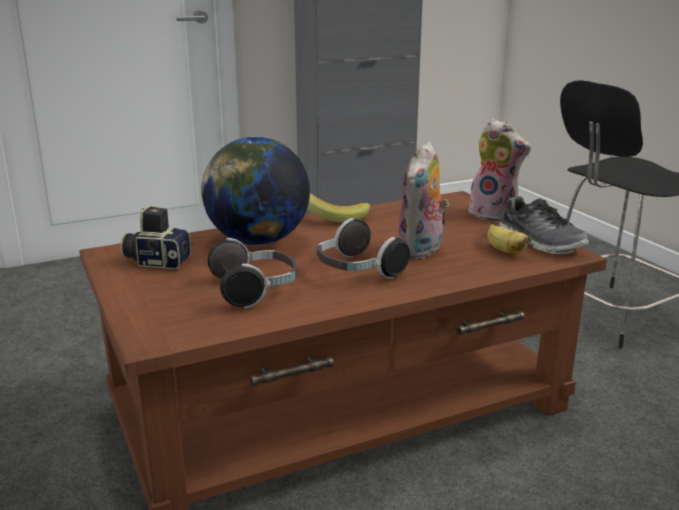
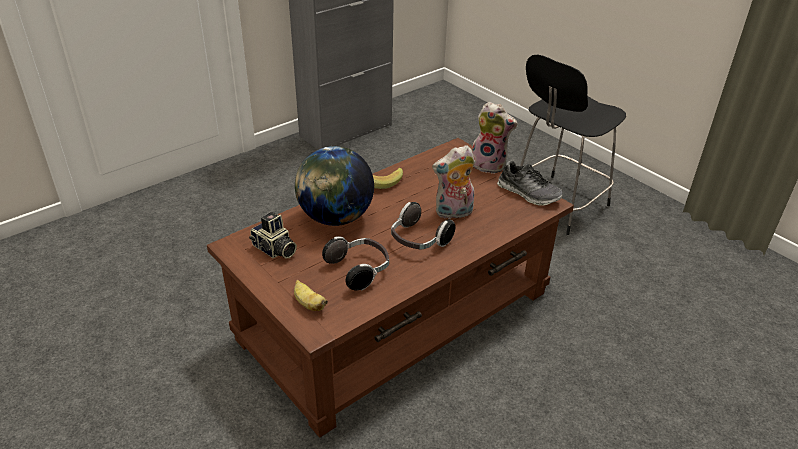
camera: 15 degrees left, 15 degrees up
(158, 261) = (274, 250): camera -> camera turned 135 degrees counterclockwise
(421, 251) = (453, 213): plush toy -> plush toy turned 60 degrees clockwise
(504, 250) = (507, 205): banana -> banana (309, 304)

